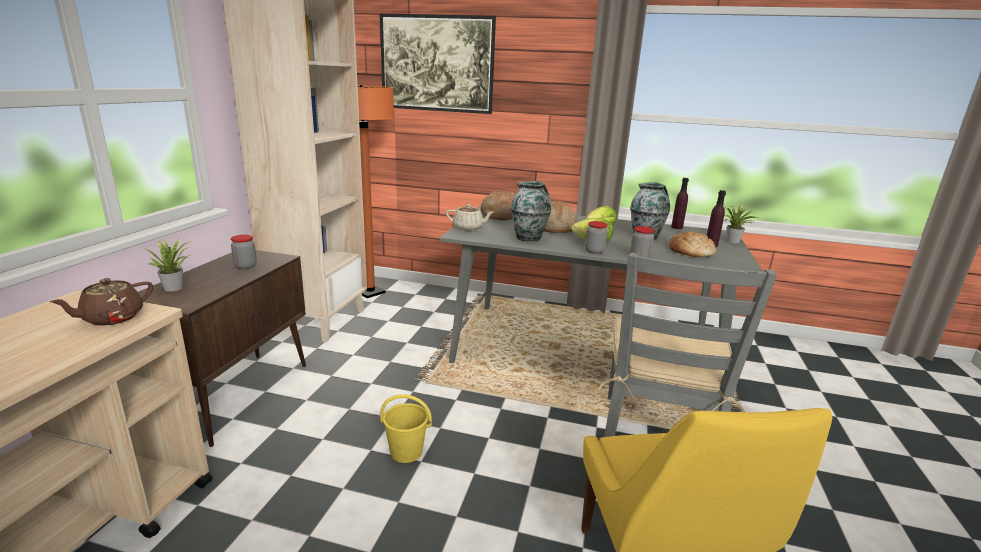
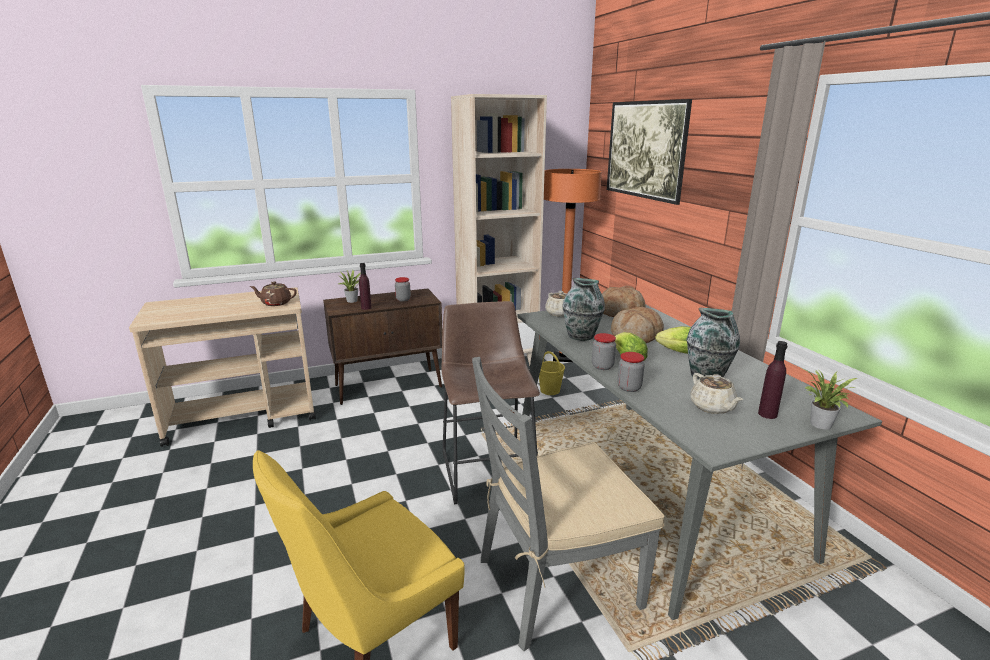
camera: 55 degrees right, 0 degrees up
(407, 452) = (399, 464): yellow bucket -> yellow bucket (550, 390)
(481, 403) = (487, 468): none -> brown stool
(677, 227) = (793, 383): purple bottle -> purple bottle (366, 308)
(691, 251) = (712, 407): bread -> beige teapot

